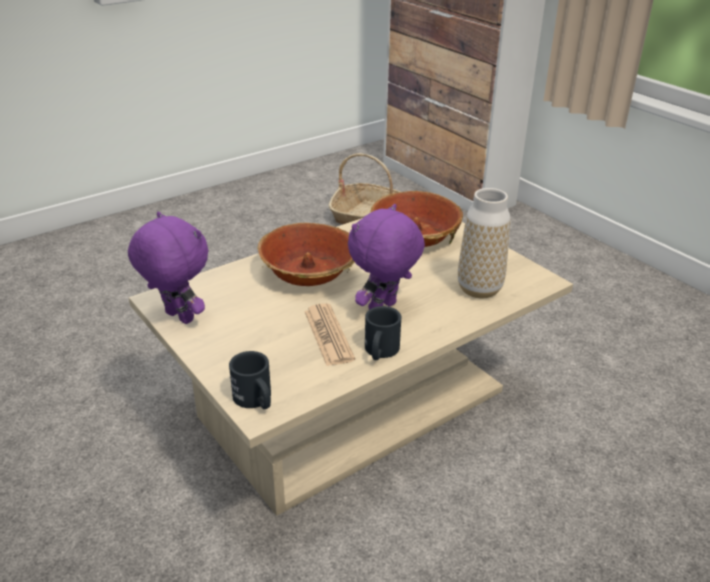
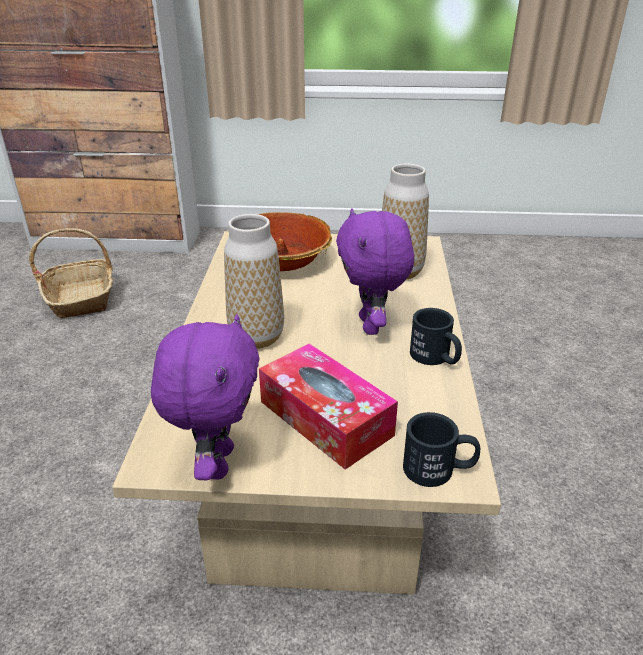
camera: 50 degrees left, 0 degrees up
(177, 318) = (217, 462): purple plush toy -> purple plush toy turned 105 degrees clockwise
(257, 336) = (325, 418): none -> tissue box
(308, 273) = (256, 337): bowl -> vase
(328, 335) = (377, 373): newspaper -> none

